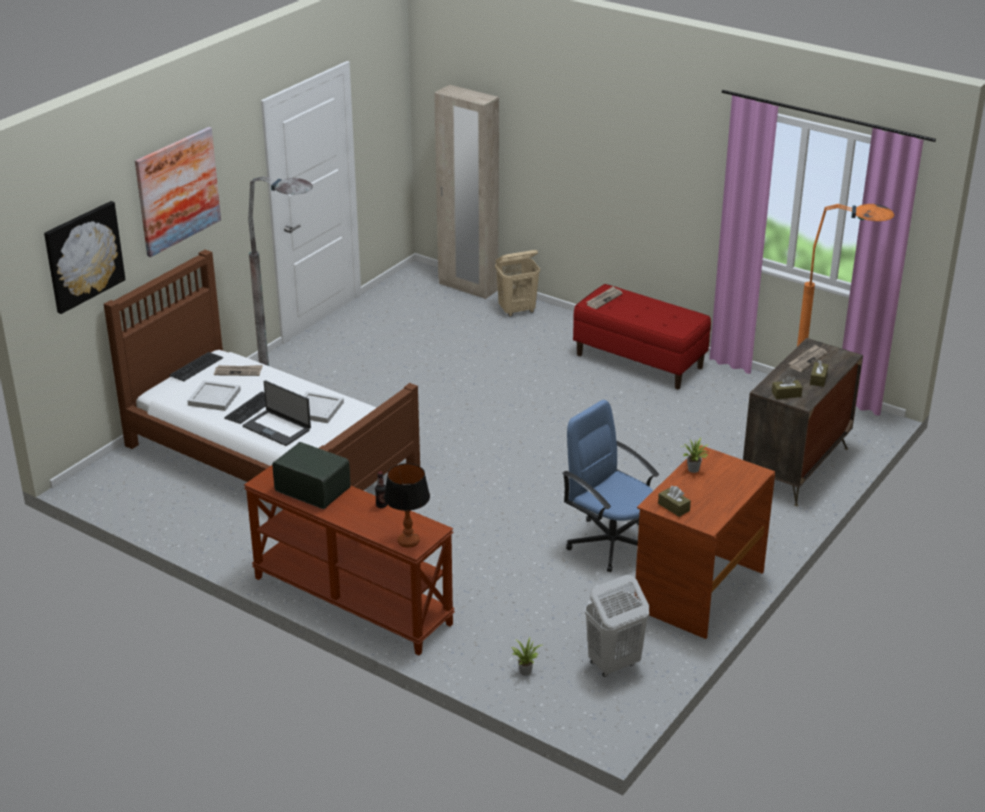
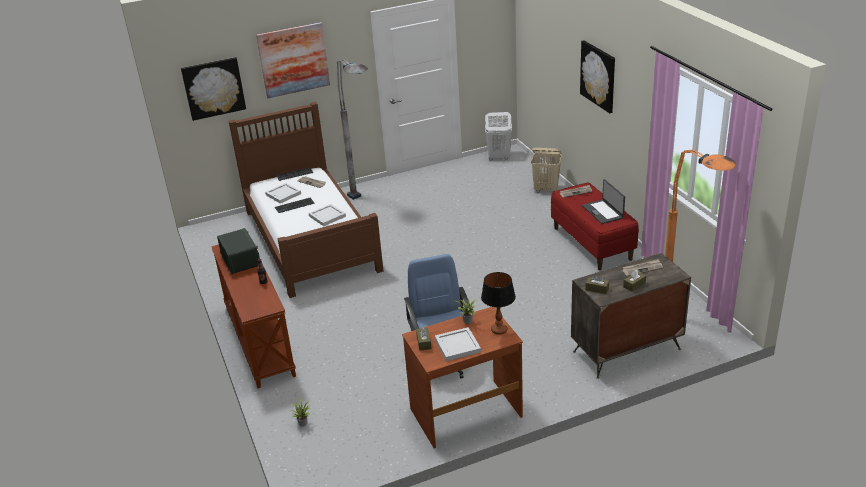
camera: 35 degrees right, 0 degrees up
(277, 428) = (294, 221): laptop -> laptop (603, 212)
(408, 541) = (251, 309): table lamp -> table lamp (499, 330)
(468, 287) = (531, 167): beige wardrobe -> none
(604, 140) = (598, 76): none -> picture
(613, 664) = (358, 440): white laundry basket -> white laundry basket (498, 157)
(712, 498) = (456, 345): none -> white tray

